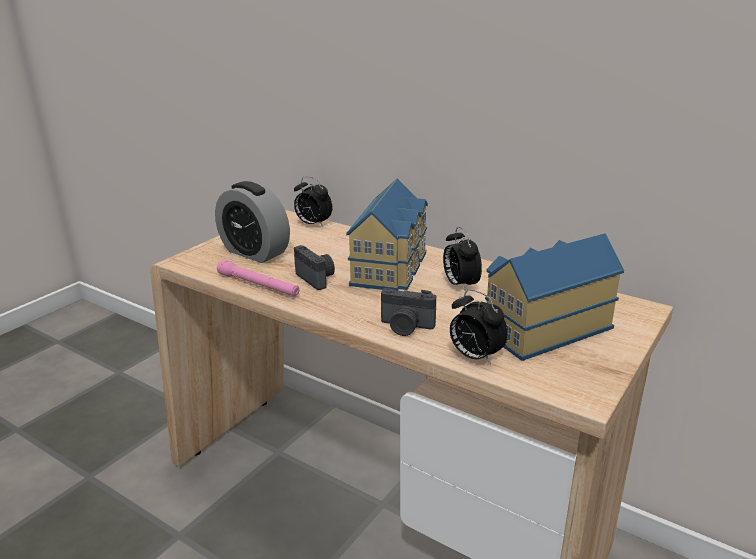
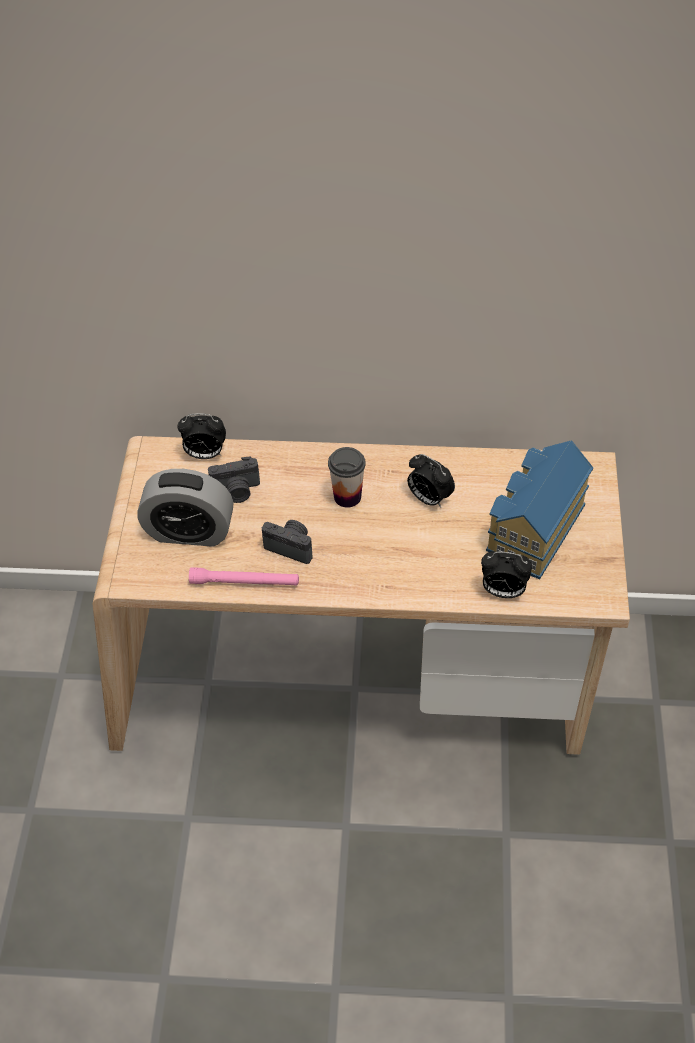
camera: 30 degrees left, 25 degrees up
(392, 267) = (347, 496): toy house -> cup
(406, 327) = (424, 580): camera -> camera (236, 491)

